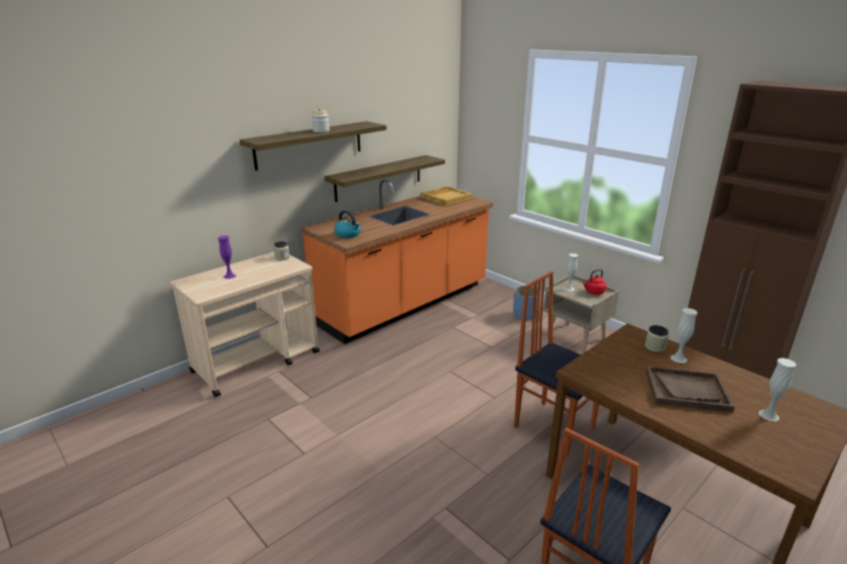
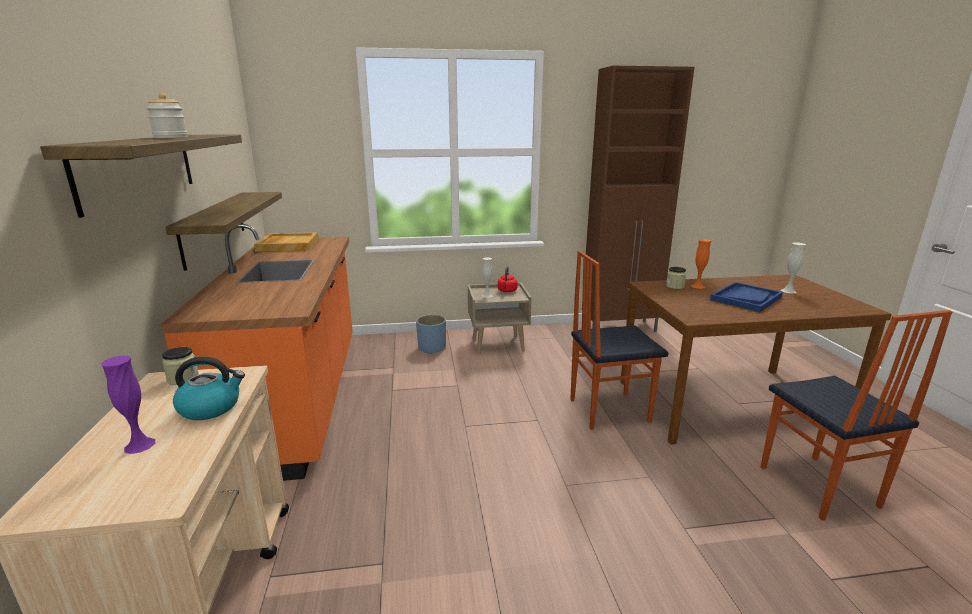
camera: 55 degrees left, 5 degrees down
(348, 234) = (268, 304): kettle -> kettle (211, 407)
(678, 358) = (697, 286): white vase -> orange vase
(687, 391) = (746, 298): brown tray -> blue tray

